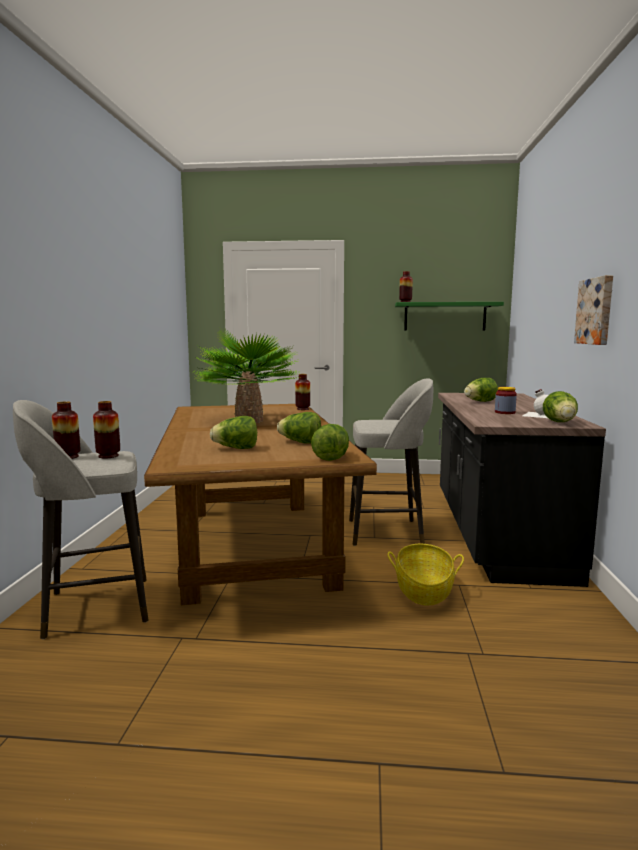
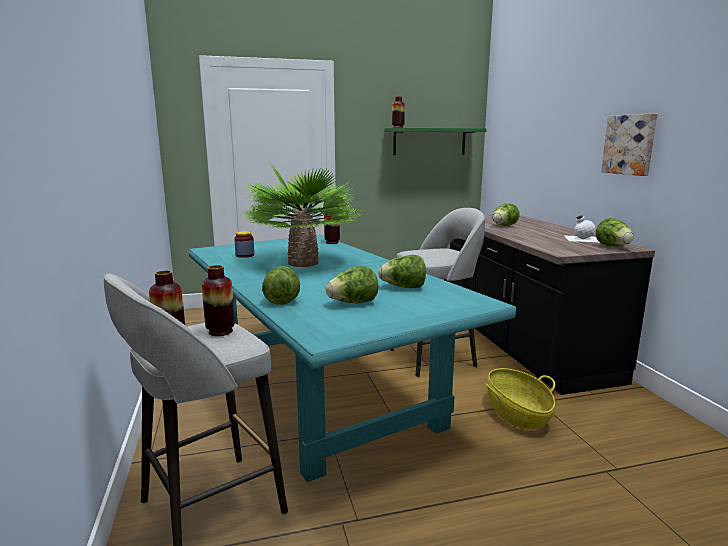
camera: 20 degrees left, 5 degrees up
(255, 546) = (323, 394): brown dining table -> turquoise dining table
(331, 457) = (465, 304): lettuce -> lettuce (282, 300)
(504, 412) = (548, 238): jar -> jar (245, 255)

